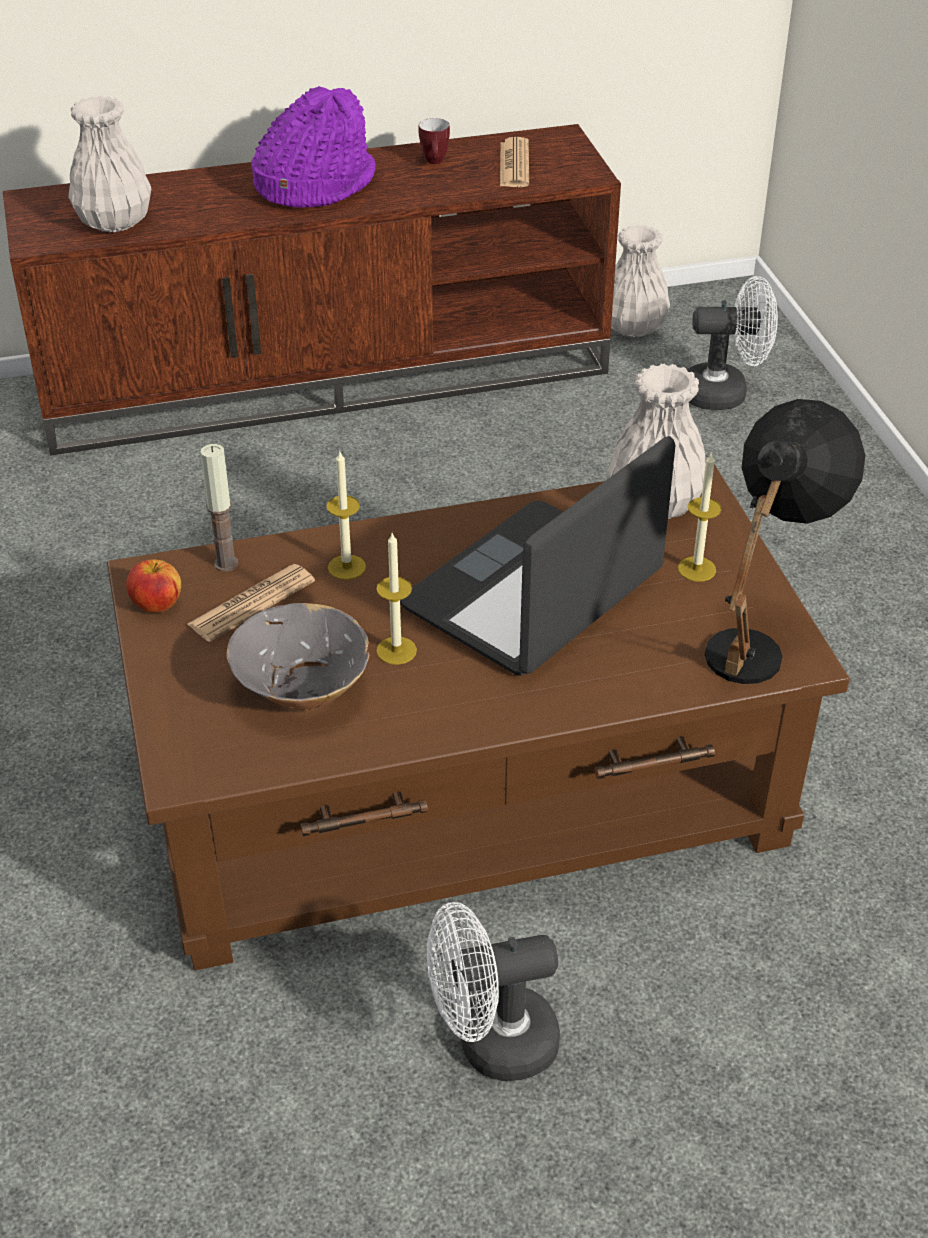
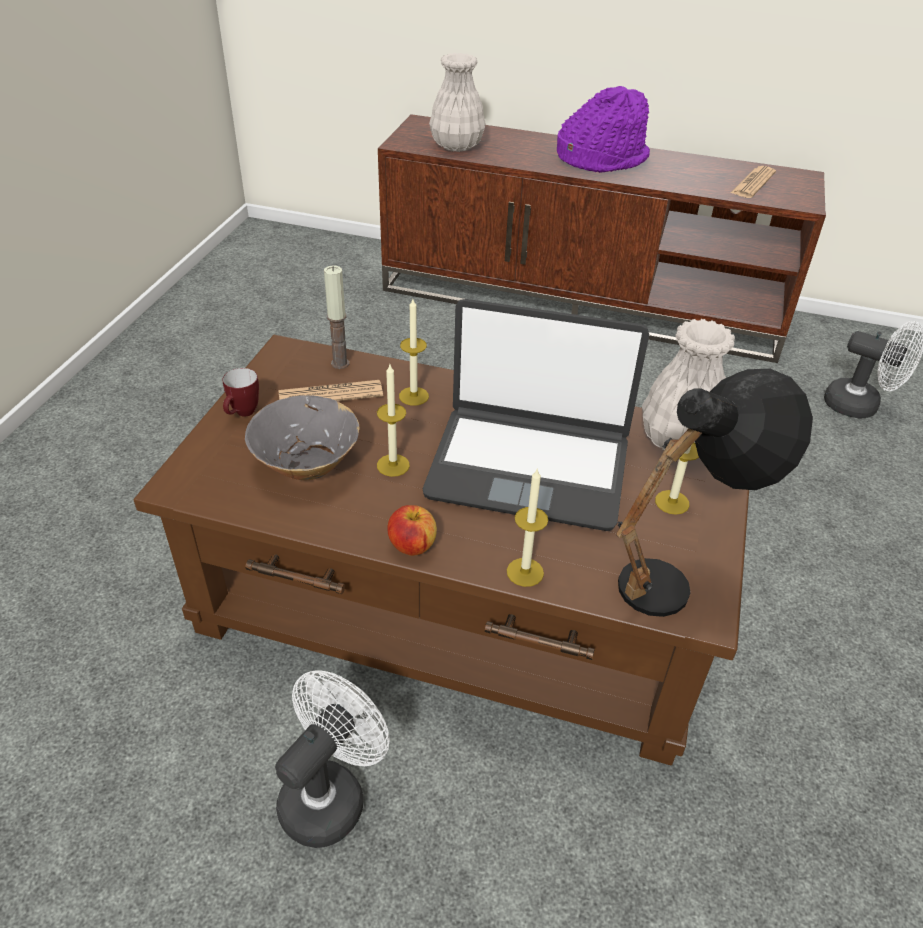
camera: 30 degrees right, 0 degrees up
(156, 604) = (274, 371): apple -> apple (412, 546)
(435, 163) = (696, 168): mug -> mug (243, 414)
(491, 1044) = (330, 794): white fan -> white fan turned 105 degrees clockwise
(535, 592) = (529, 467): laptop -> laptop turned 150 degrees counterclockwise
(619, 696) = (525, 572): none -> candle
(633, 327) = (819, 340): white vase -> none

